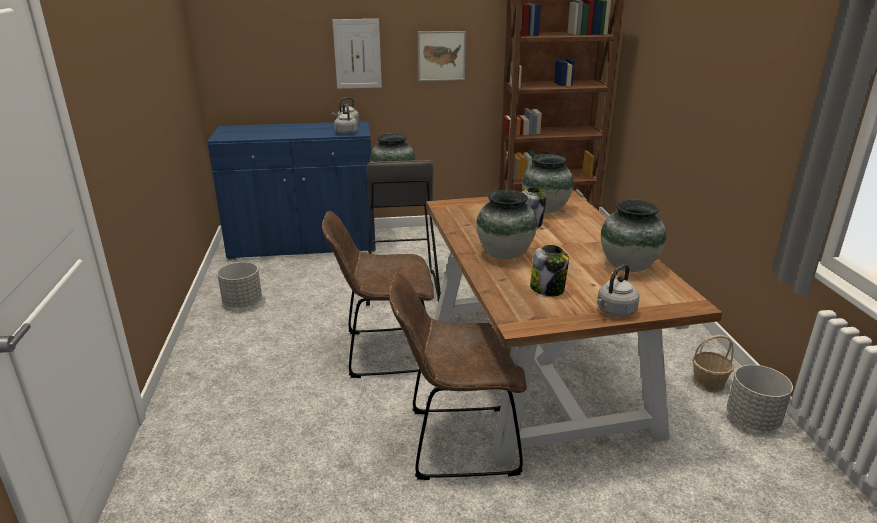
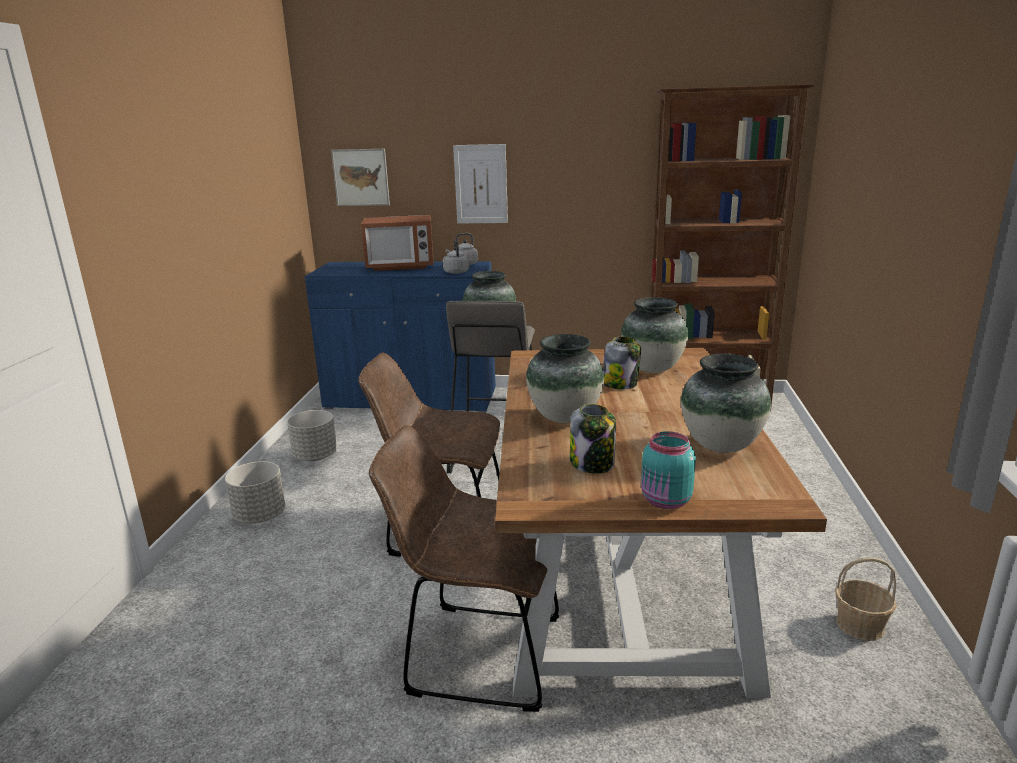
camera: 15 degrees right, 5 degrees down
(291, 129) = (400, 266): none -> microwave
(441, 56) = (578, 187): picture -> picture (361, 177)
(614, 311) = (666, 501): grey kettle -> turquoise jar
(752, 420) = (911, 690): grey planter -> grey planter (260, 516)

